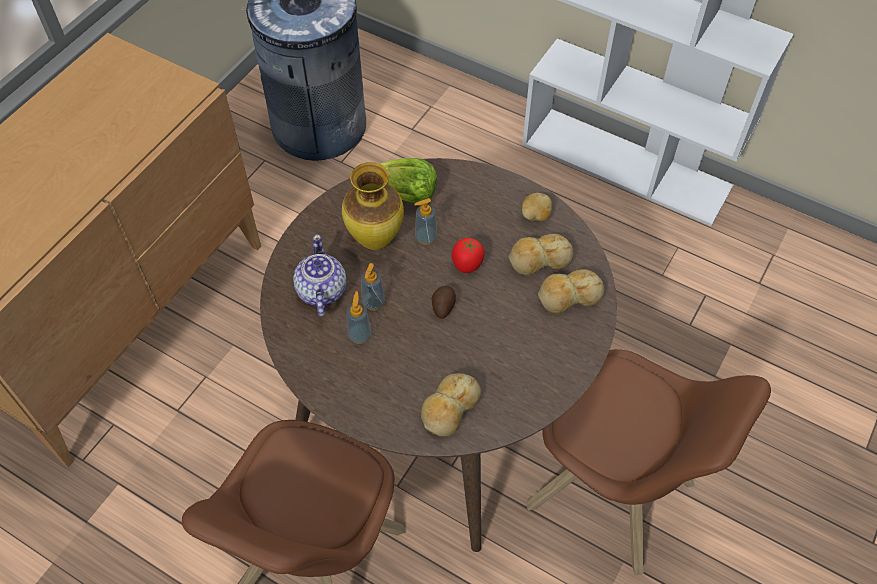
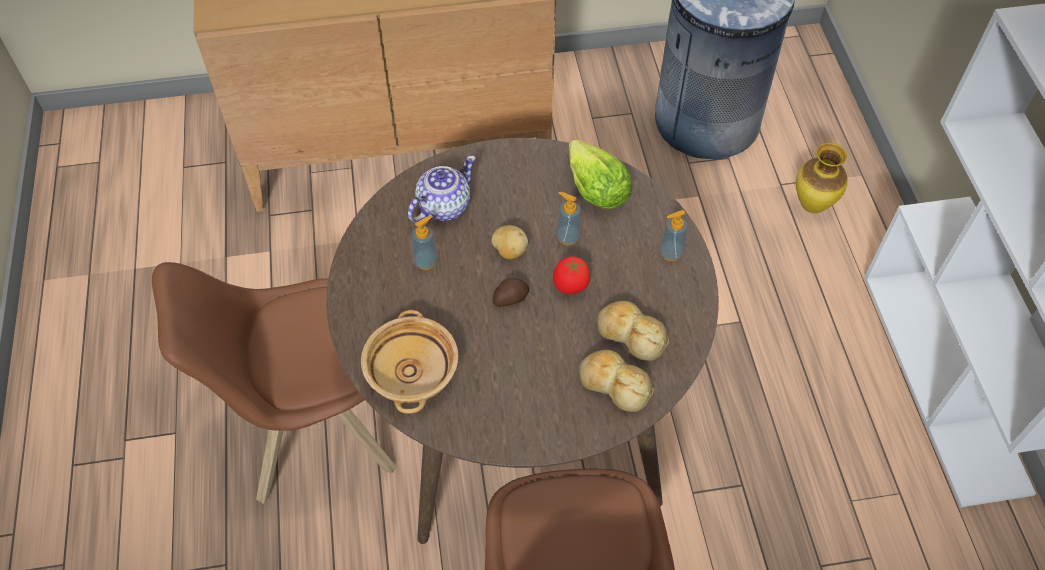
camera: 50 degrees right, 0 degrees up
(373, 303) = (466, 248): soap dispenser -> soap dispenser (671, 253)
(374, 241) = (528, 205): vase -> vase (811, 205)
(449, 409) = (413, 373): bread -> beige bowl
(535, 216) = (677, 300): potato -> potato (509, 251)

